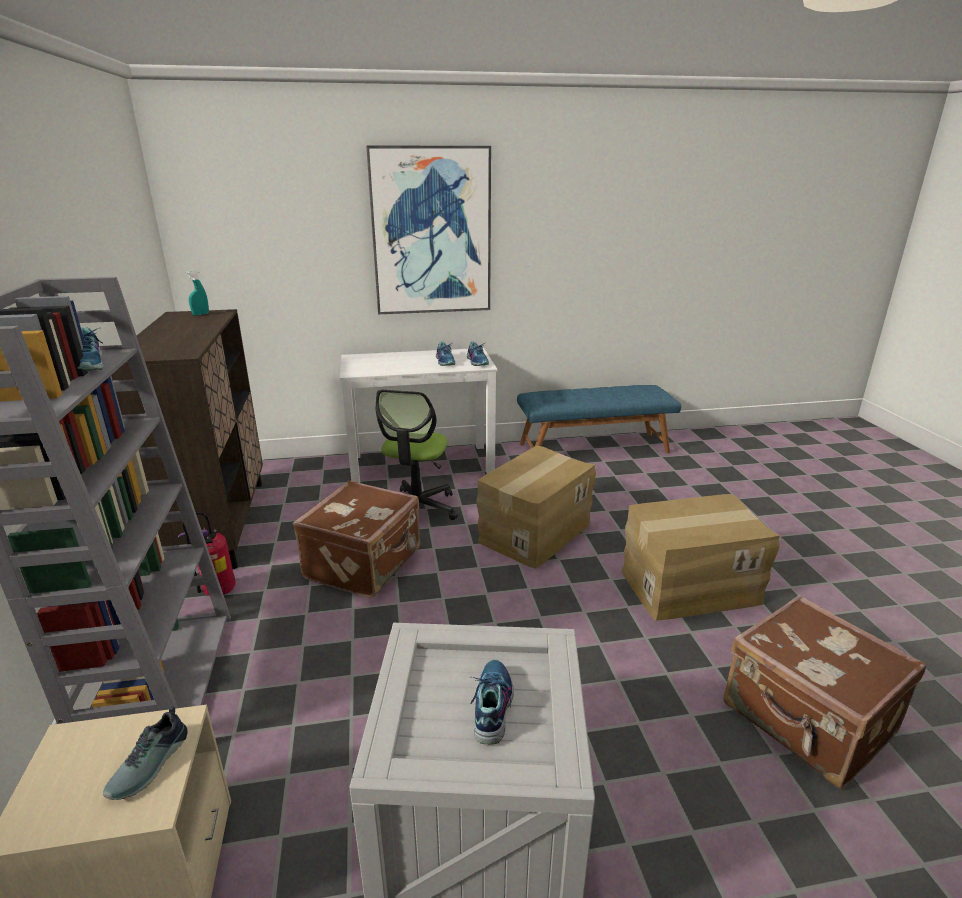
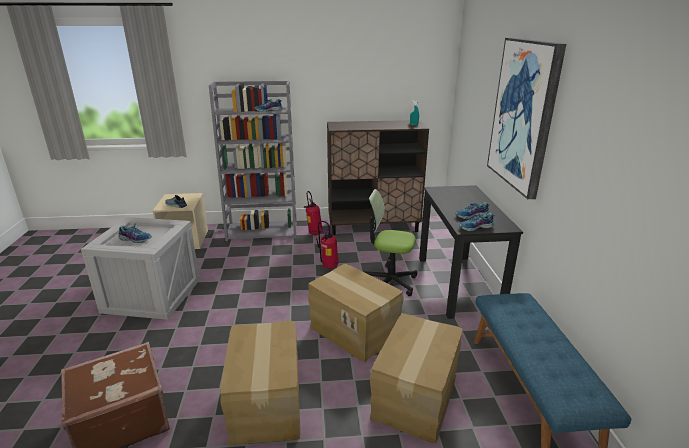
camera: 95 degrees right, 0 degrees up
(365, 564) = (328, 267): brown suitcase -> fire extinguisher
(422, 464) = (458, 284): white desk -> black desk
(625, 495) = (416, 397): none -> cardboard box

